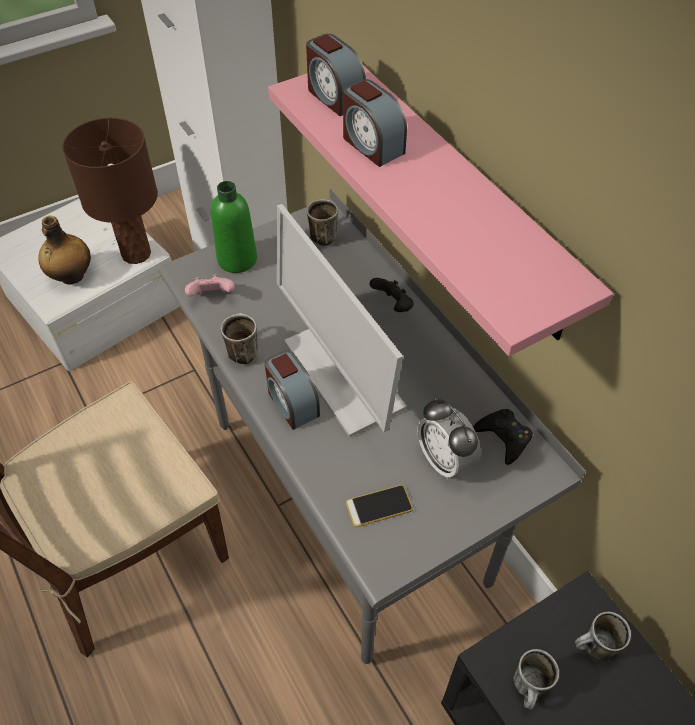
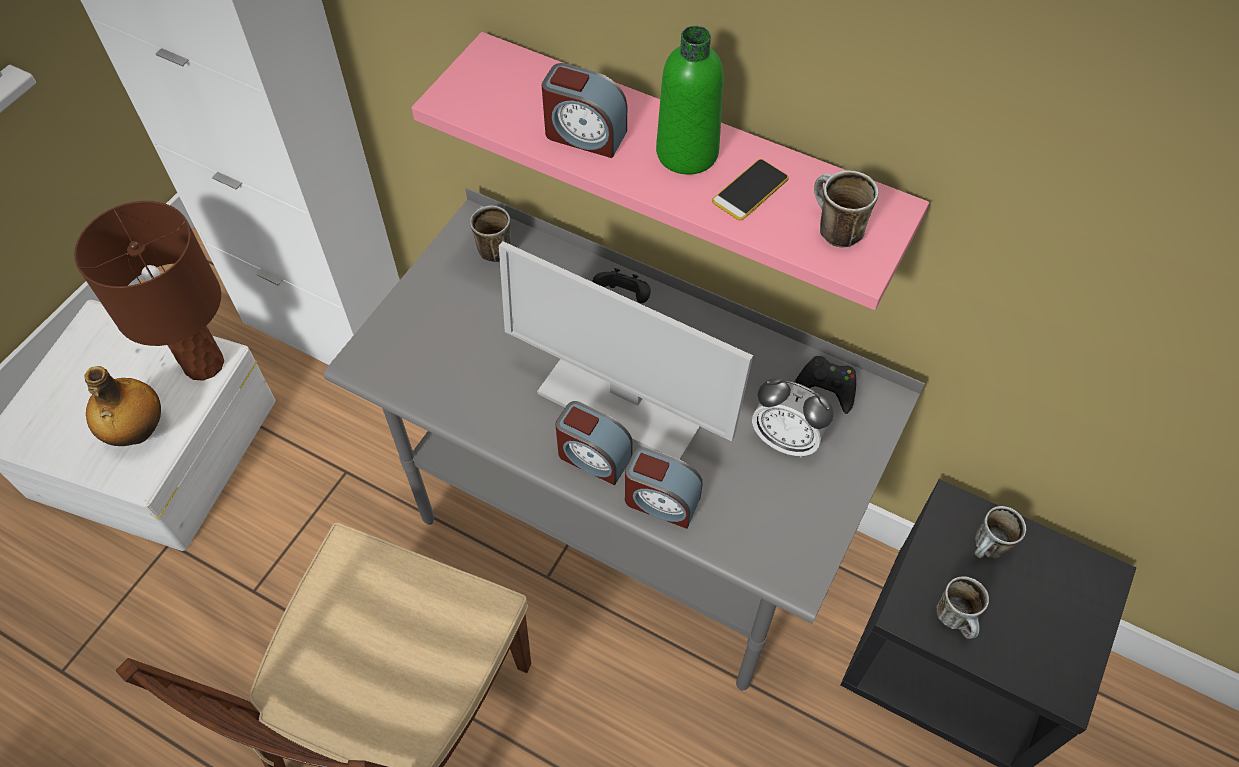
camera: 30 degrees left, 5 degrees up
(212, 296) = (416, 379): pink game controller -> none
(237, 259) = (413, 321): green bottle -> green bottle (687, 153)
(241, 350) = (496, 425): mug -> mug (832, 230)
(334, 96) = (499, 91): alarm clock -> alarm clock (661, 501)
(379, 506) = (755, 519): phone -> phone (750, 190)

